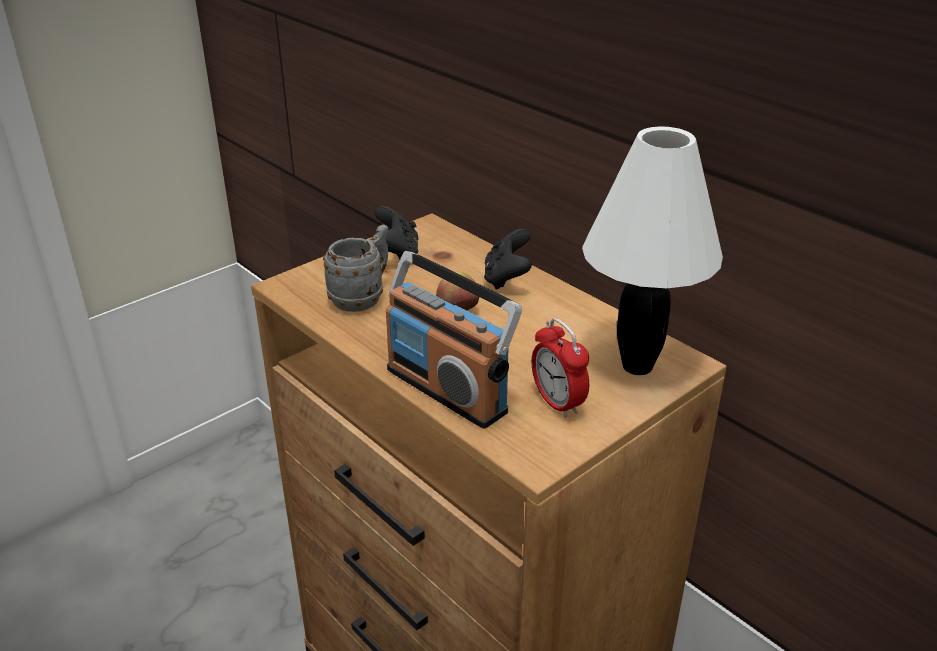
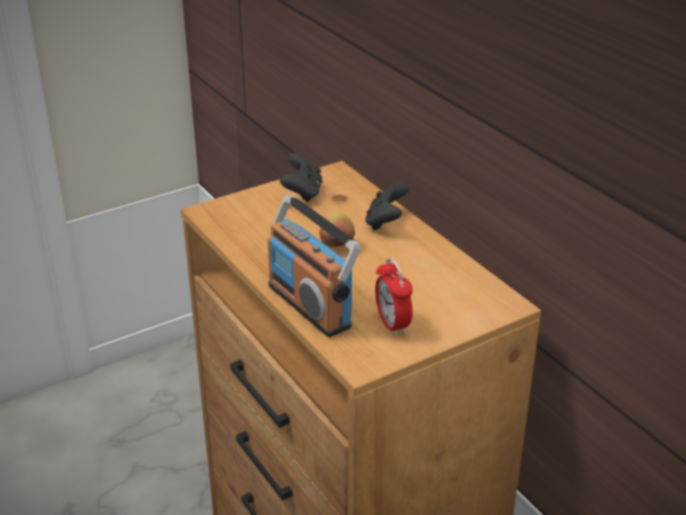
camera: 10 degrees right, 0 degrees up
(363, 298) = (265, 227): grey mug -> none
(637, 365) = (467, 302): white table lamp -> none

